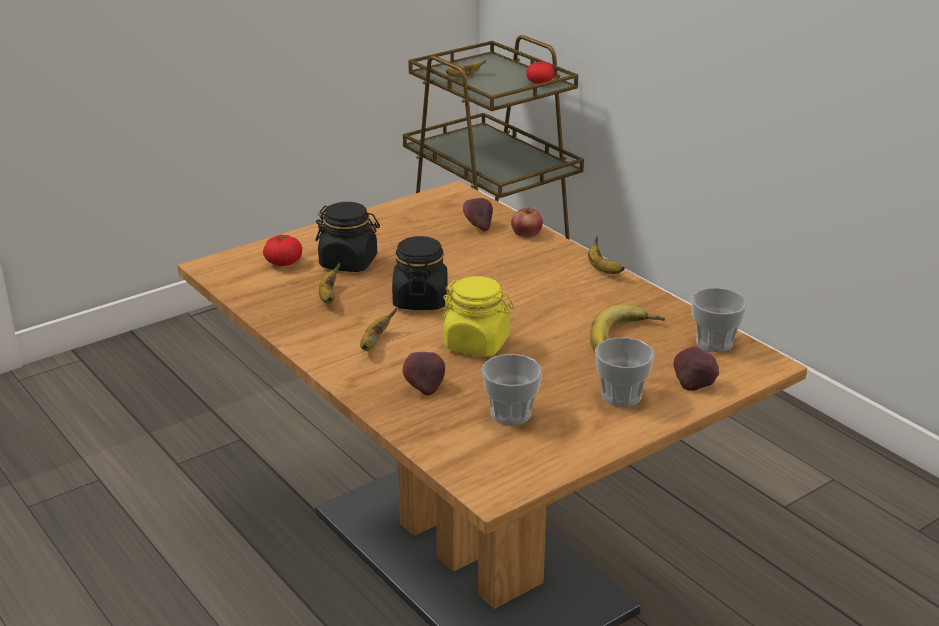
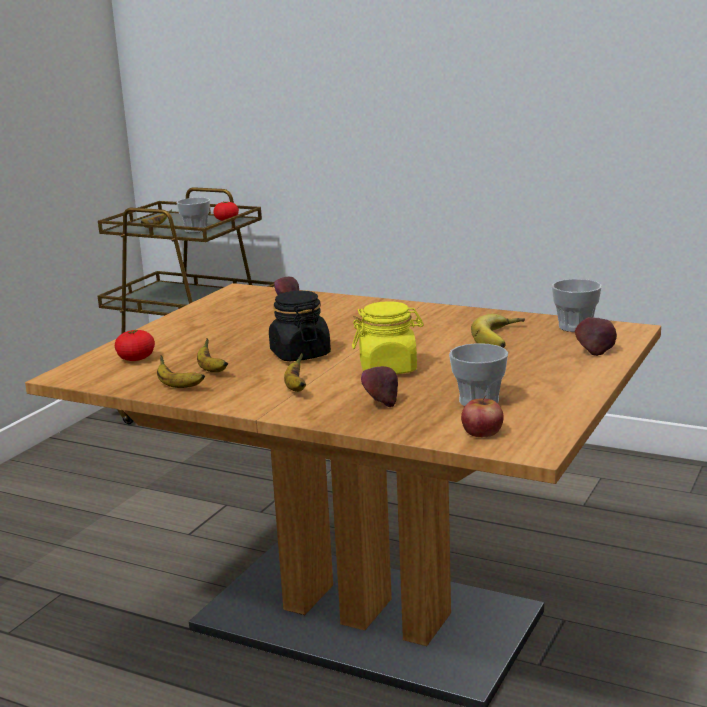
camera: 25 degrees left, 10 degrees down
(349, 262) = (200, 346): black jar -> none
(526, 233) = (336, 300): apple -> apple (482, 432)
(602, 269) = (429, 307): banana -> banana (178, 386)
(621, 396) = (551, 370): cup -> cup (196, 230)

